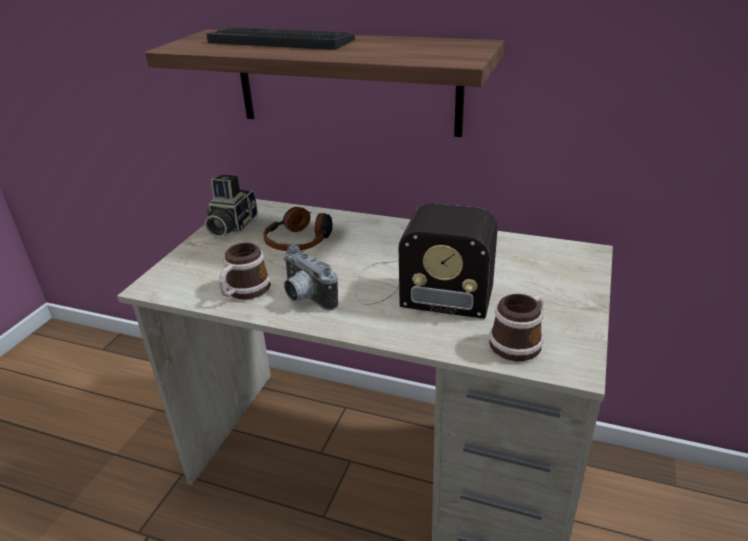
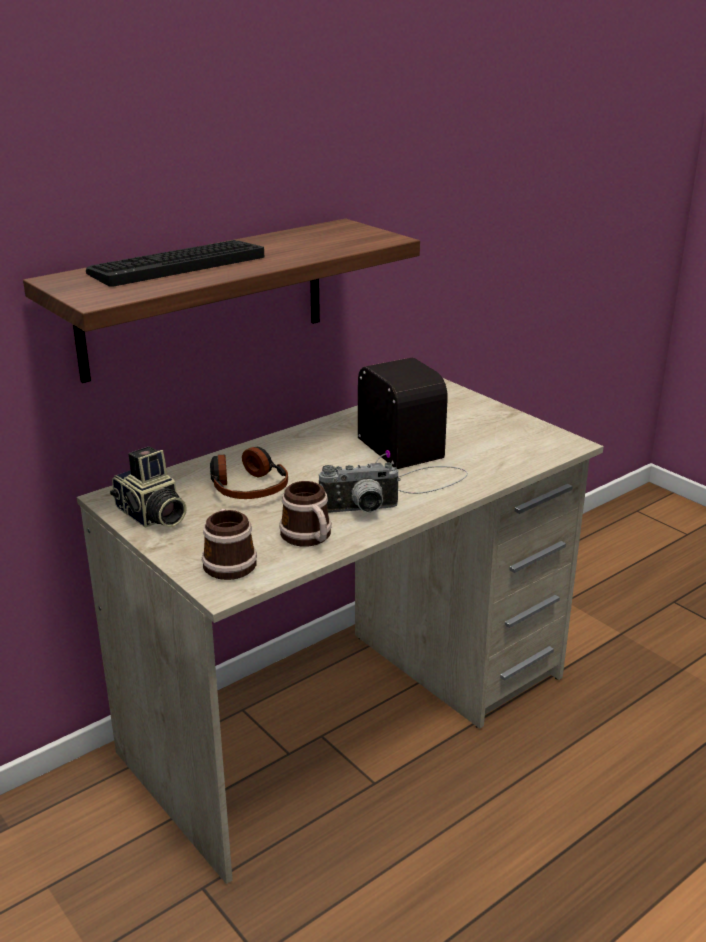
camera: 60 degrees left, 5 degrees down
(417, 288) = (409, 461): radio -> radio turned 75 degrees counterclockwise
(519, 342) = (524, 450): mug -> mug (228, 561)

